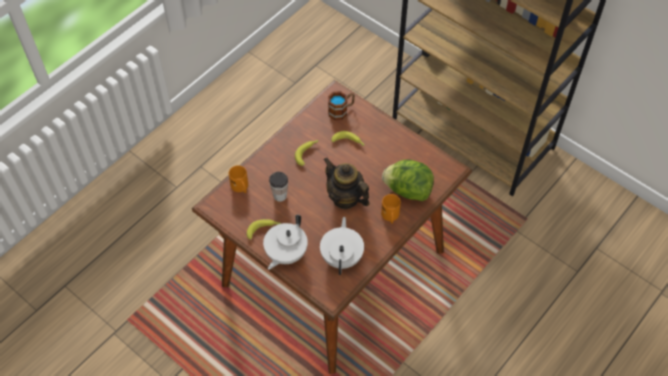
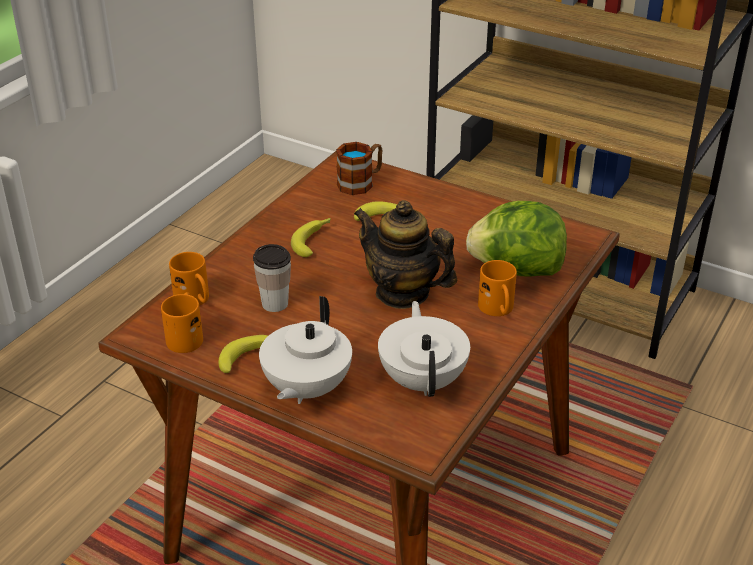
camera: 10 degrees left, 20 degrees down
(233, 211) = (186, 336): none -> orange mug

